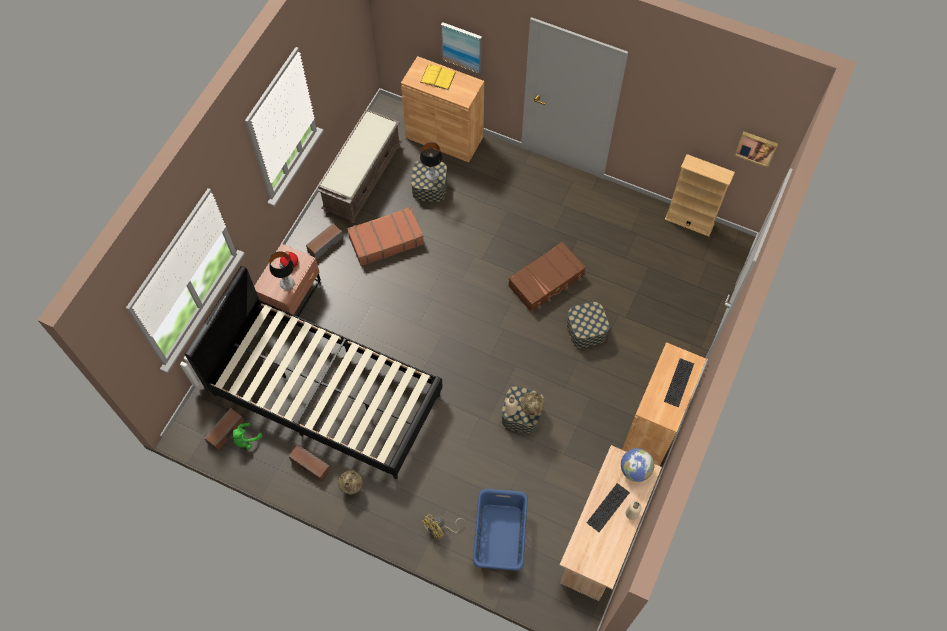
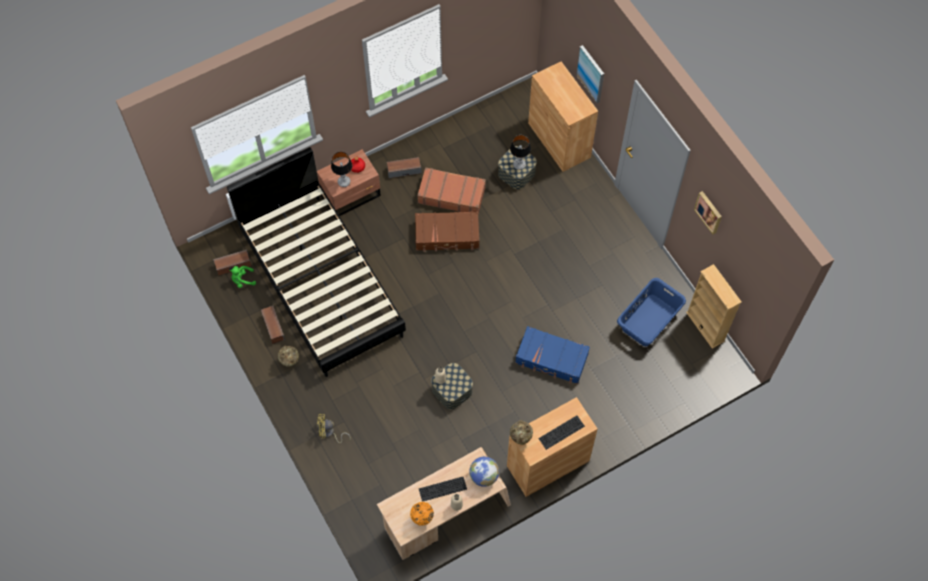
camera: 35 degrees right, 0 degrees up
(362, 177) = (470, 135): brown bench -> none
(438, 77) = (563, 87): yellow book -> none
(499, 536) = (367, 466): blue laundry basket -> blue laundry basket (648, 320)
(531, 410) = (455, 389): beige vase -> beige vase (520, 438)
(546, 281) = (550, 302): brown suitcase -> brown suitcase (447, 235)
(586, 330) = (551, 359): storage box -> blue suitcase
(612, 548) = (422, 518): none -> orange vase
(756, 148) = (758, 290): picture -> picture (709, 212)

